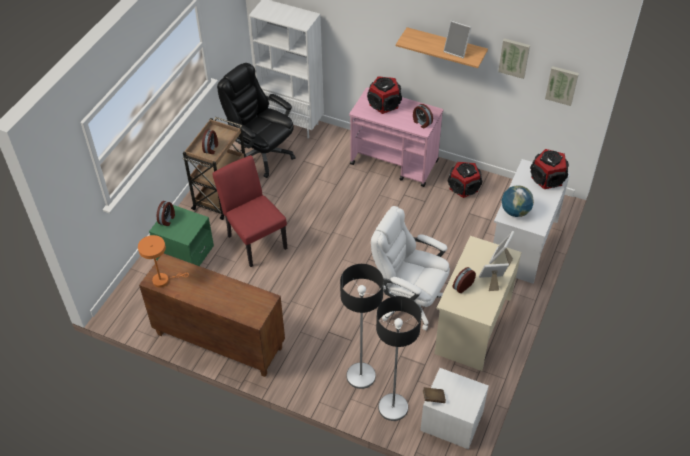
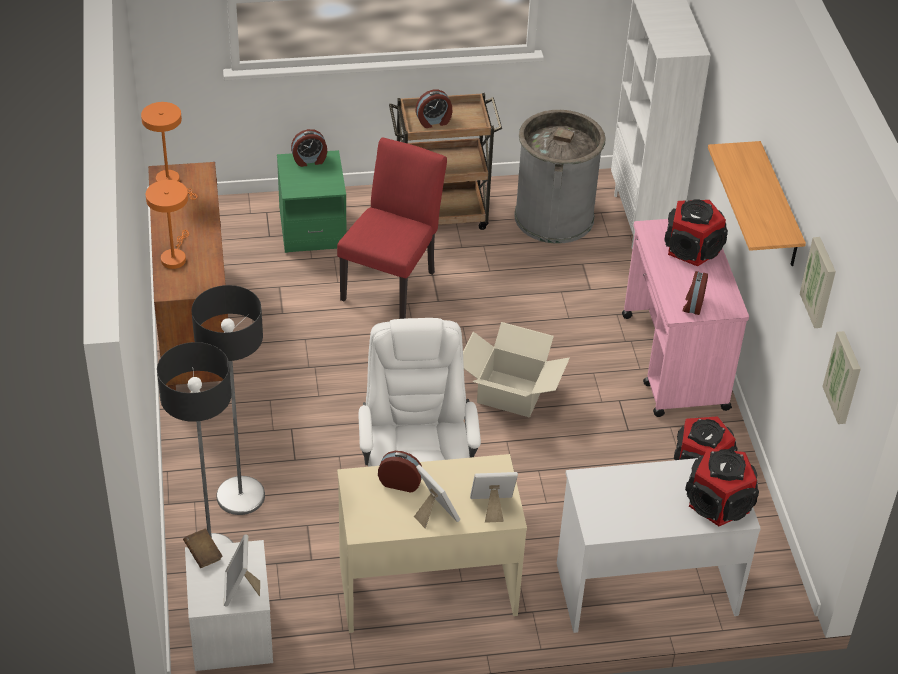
camera: 55 degrees right, 5 degrees down
(229, 305) = (174, 257): none -> orange table lamp
(262, 154) = (554, 217): black office chair -> grey trash can
(370, 232) = (510, 394): none -> cardboard box
(456, 51) = (761, 211): picture frame -> picture frame (240, 589)
(515, 211) = (607, 489): globe -> none

